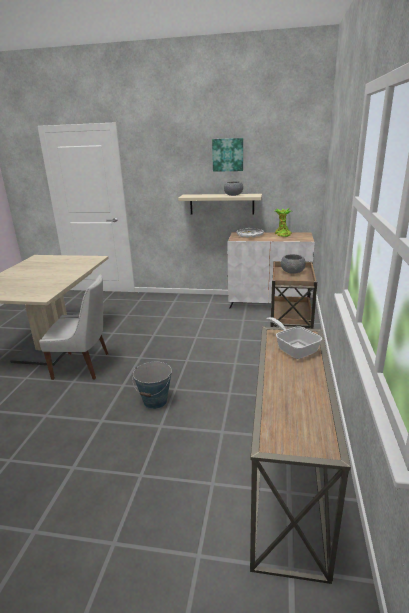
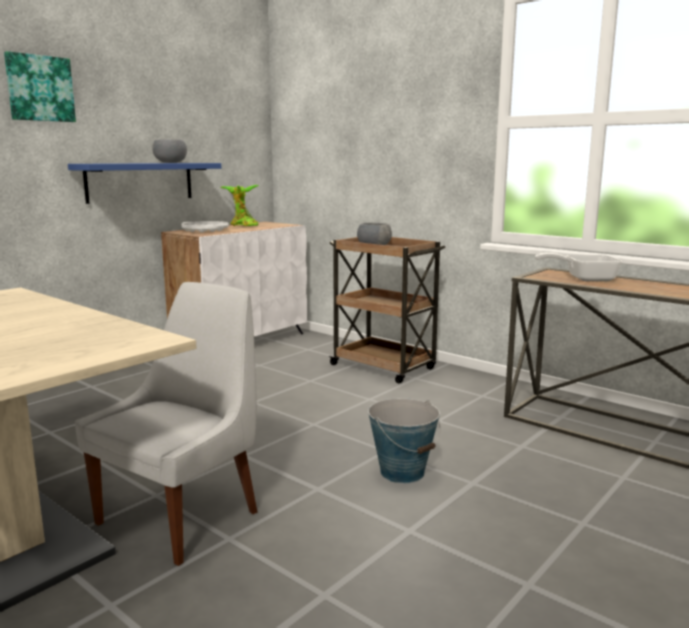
camera: 60 degrees left, 10 degrees down
(221, 204) = (140, 182): beige shelf -> blue shelf
(228, 155) = (144, 93): picture -> picture (39, 88)

